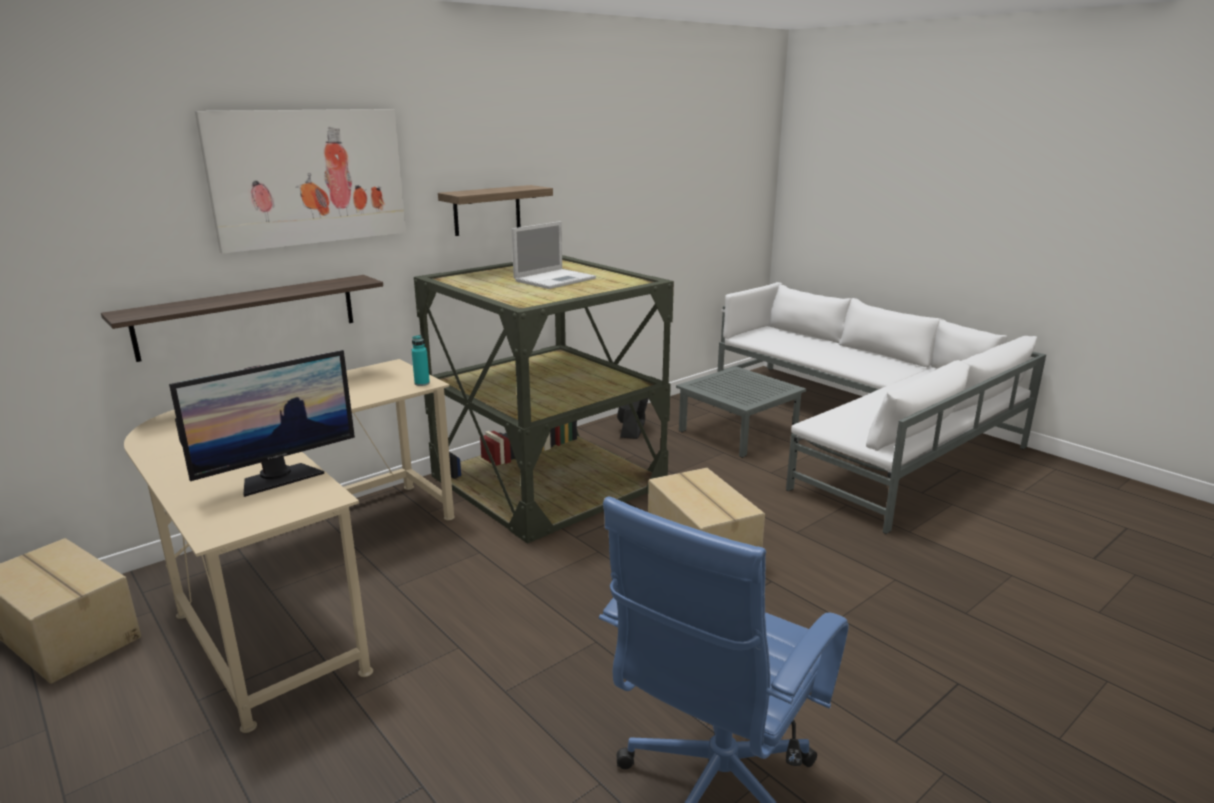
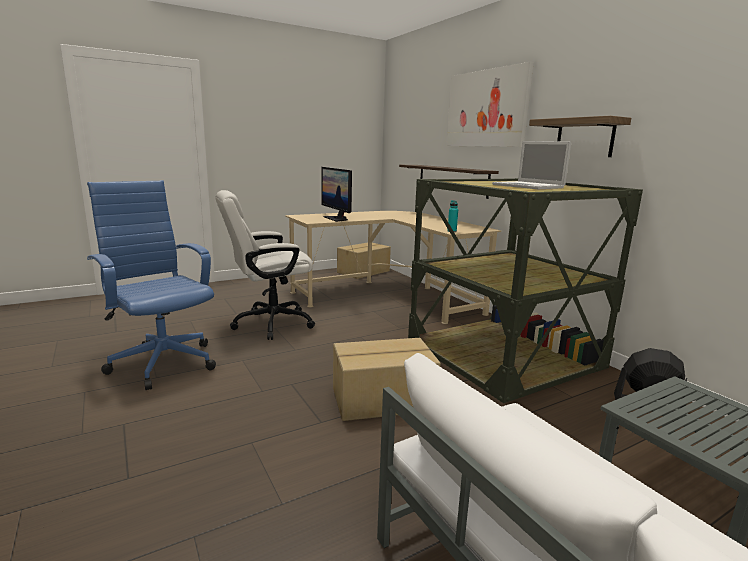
camera: 100 degrees right, 5 degrees down
(487, 705) = (269, 324): none -> white office chair

